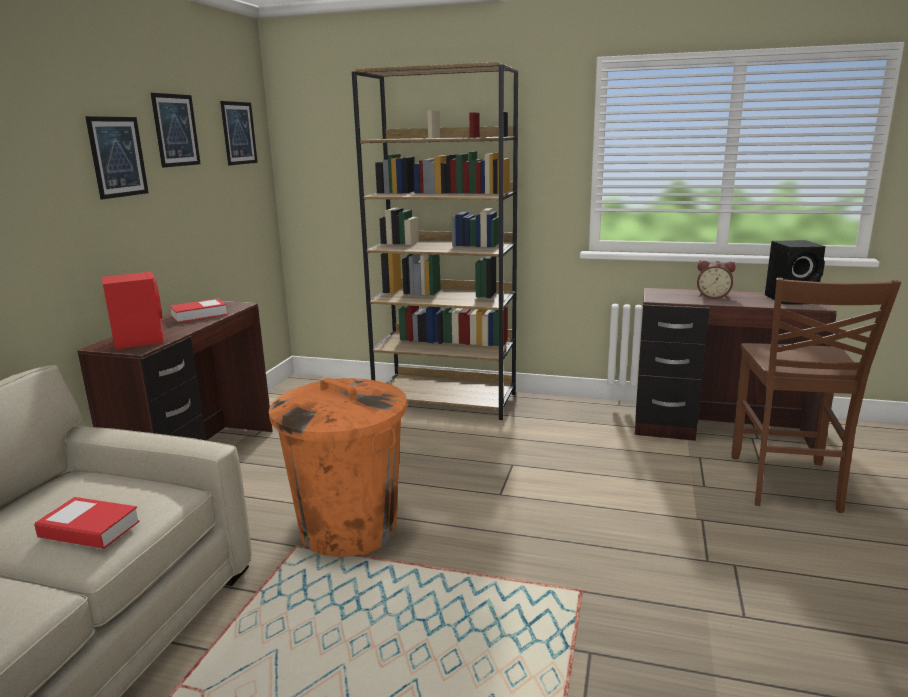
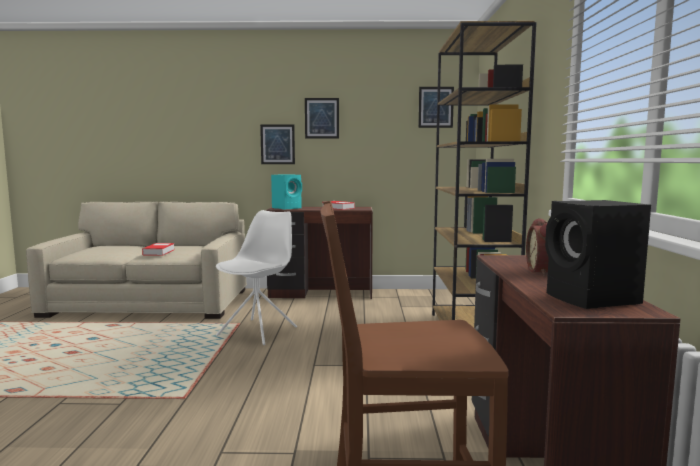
camera: 75 degrees right, 10 degrees down
(139, 340) = (287, 208): red speaker -> turquoise speaker
(176, 130) = (371, 105): picture -> picture (277, 144)
(349, 529) = (258, 331): orange trash can -> white chair

